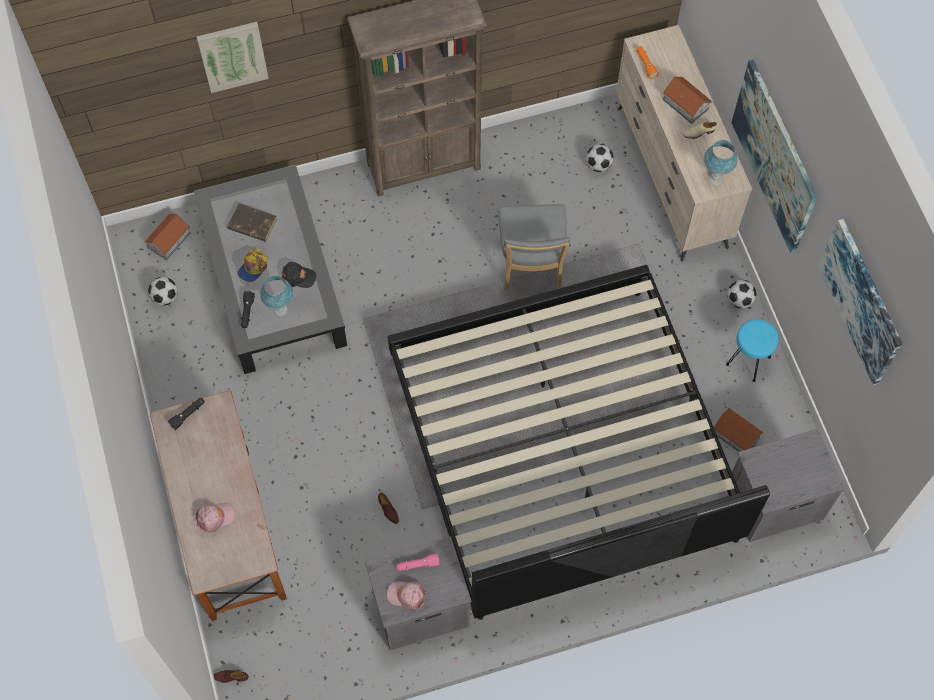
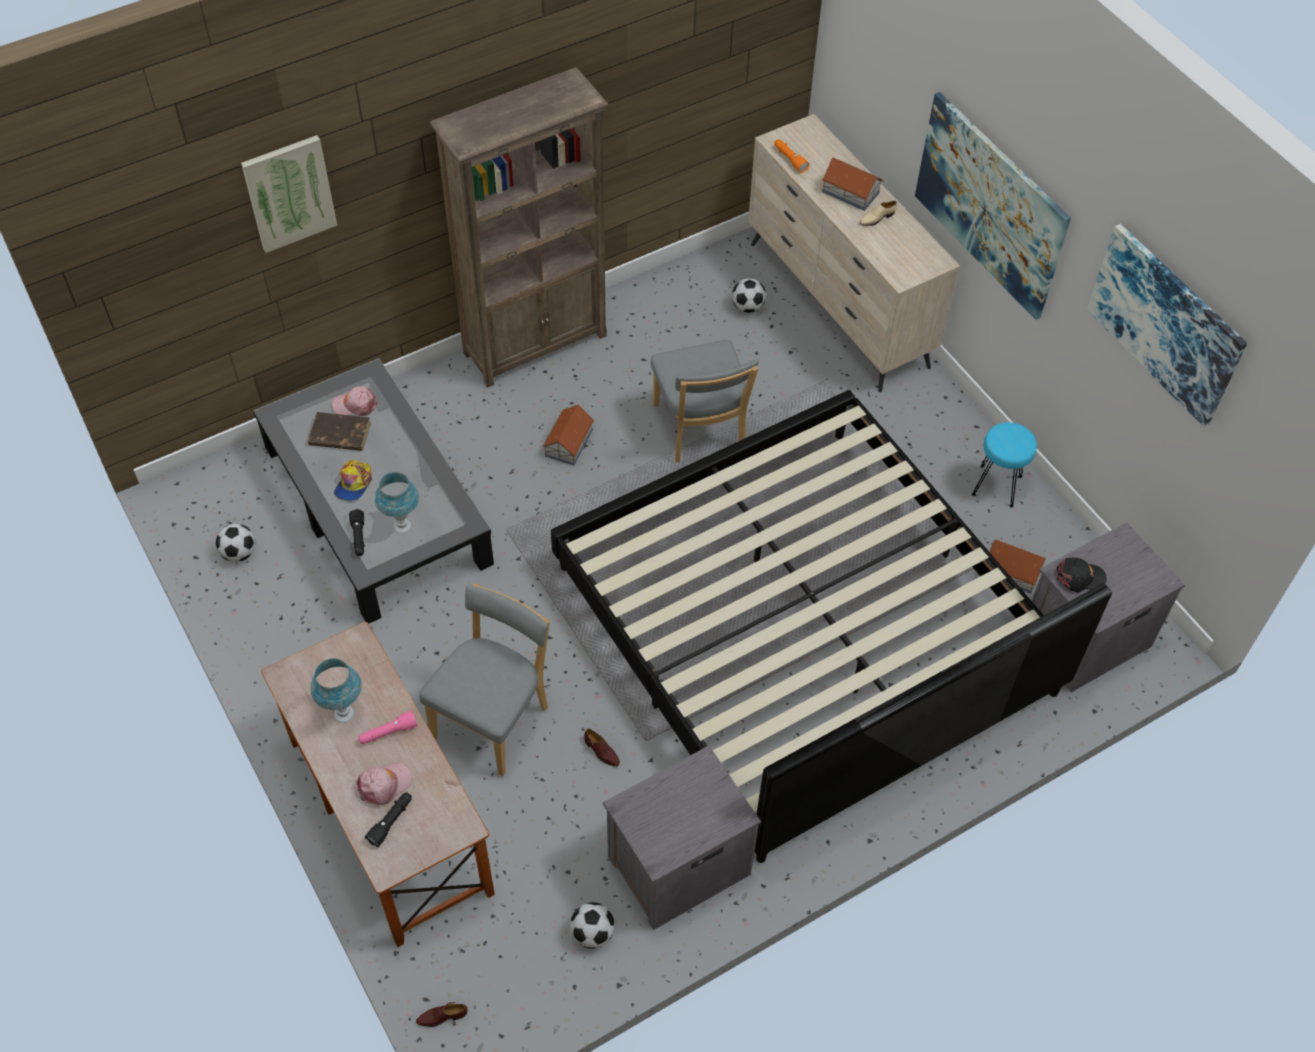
camera: 15 degrees left, 10 degrees down
(168, 240) = (228, 486): toy house -> toy house (568, 443)
(188, 414) = (315, 662): black flashlight -> black flashlight (391, 821)
(298, 277) = (415, 484): black cap -> black cap (1080, 577)
(318, 468) = (494, 719): none -> grey chair
(406, 595) = (672, 833): pink cap -> pink cap (355, 405)
(417, 565) = (675, 790): pink flashlight -> pink flashlight (388, 733)
(715, 179) = (913, 263): blue table lamp -> blue table lamp (344, 714)
(739, 300) = (963, 421): football -> football (592, 933)

